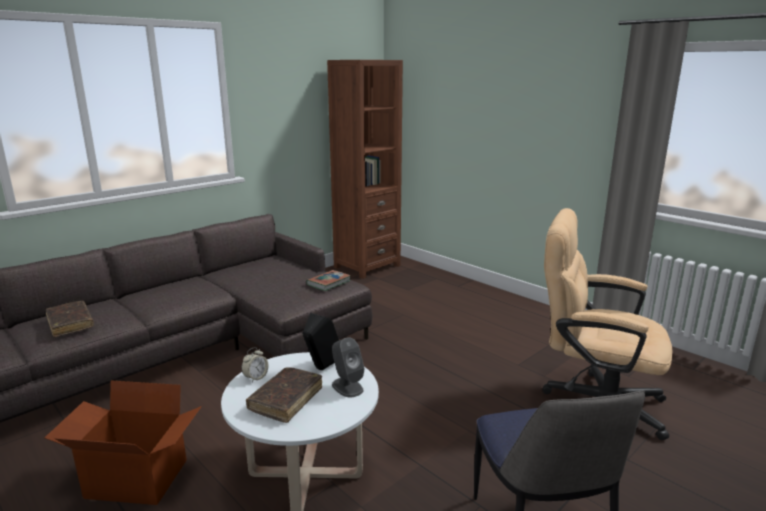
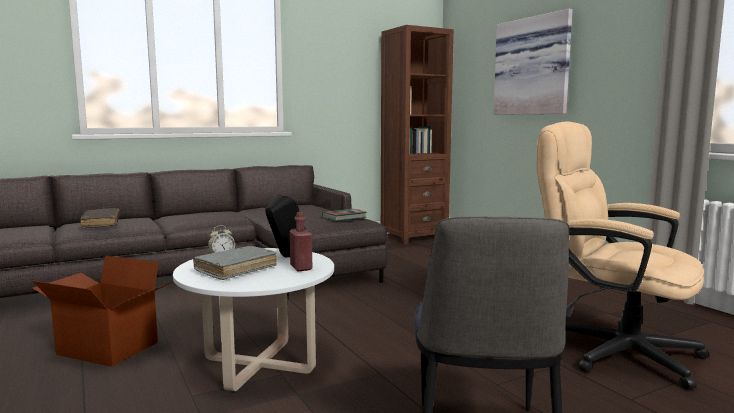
camera: 15 degrees right, 10 degrees down
(286, 400) = (236, 269): brown book -> grey book
(347, 387) = (301, 267): grey speaker -> red bottle
(487, 108) = (533, 66): none -> picture

